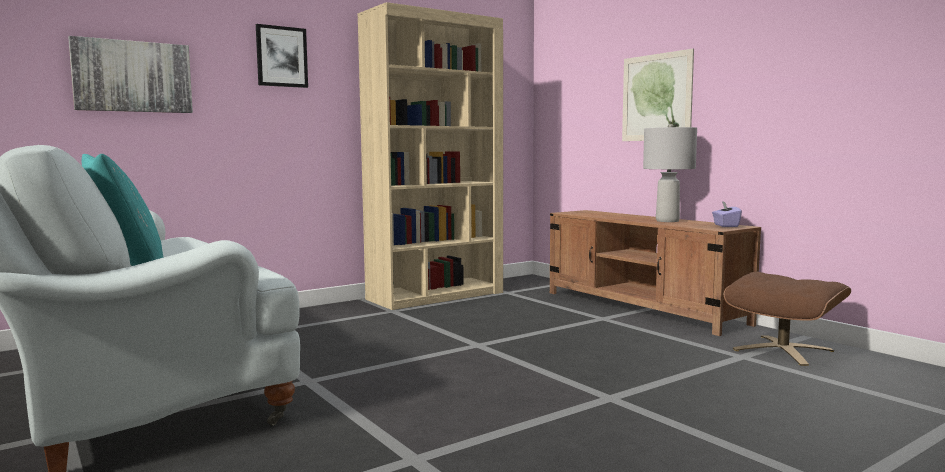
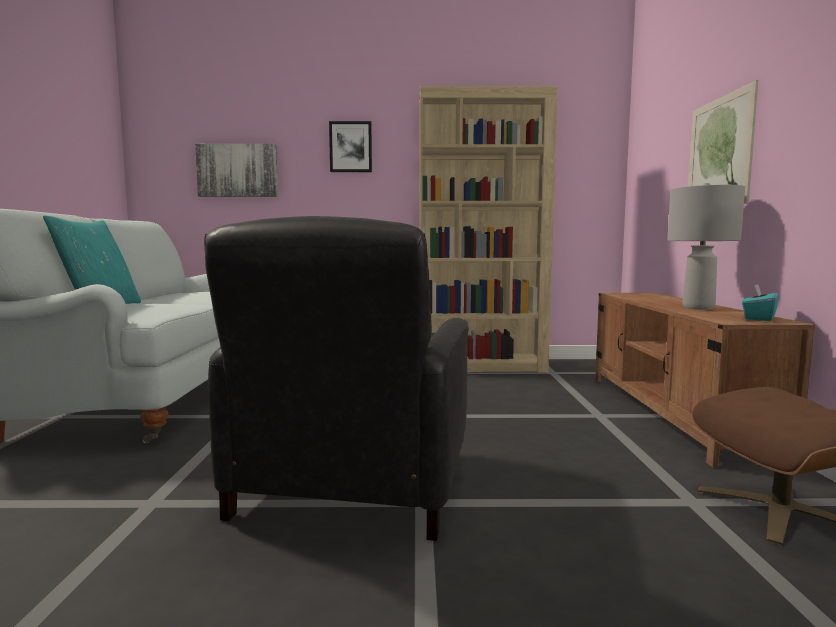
camera: 35 degrees right, 0 degrees up
(541, 401) = (353, 484): none -> black armchair
(725, 225) = (758, 318): purple tissue box -> turquoise tissue box

